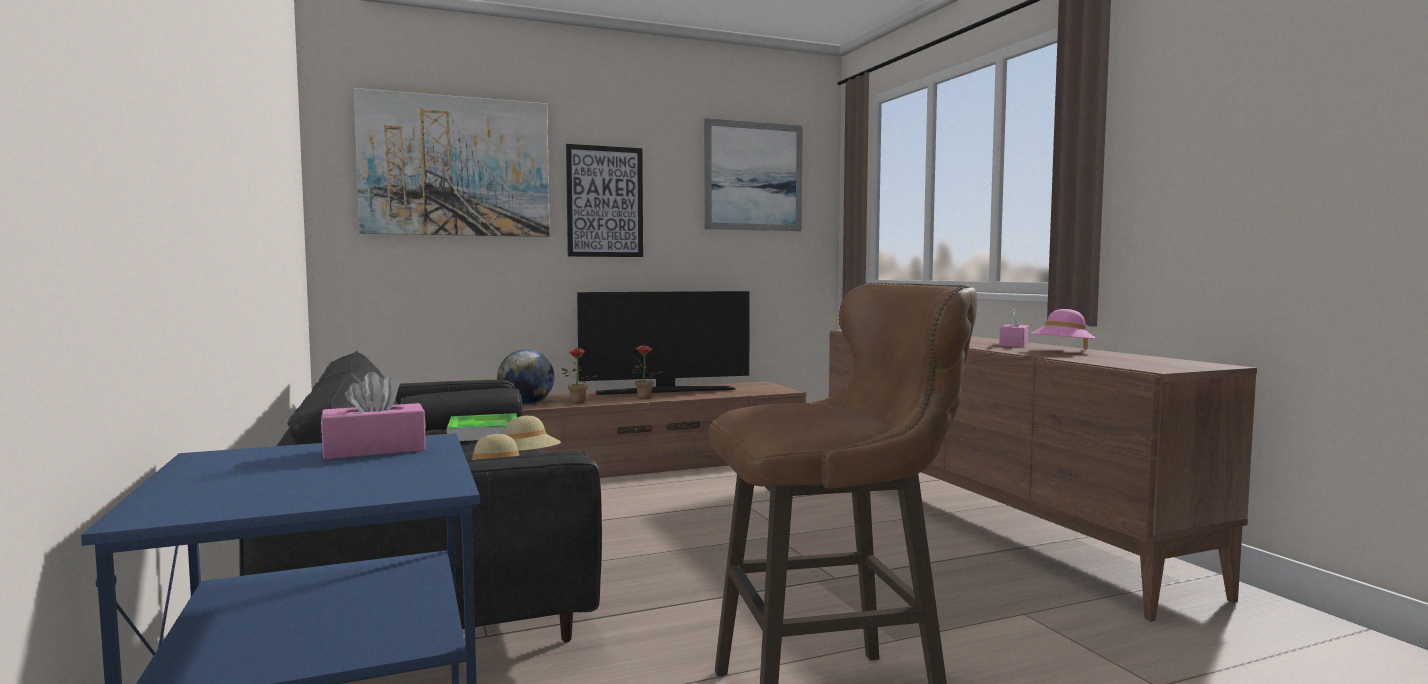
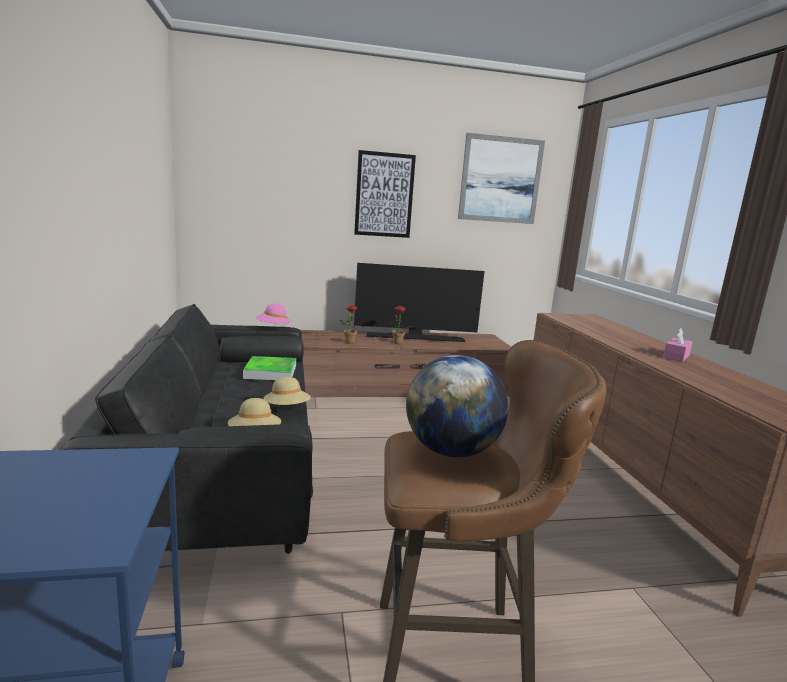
camera: 10 degrees right, 10 degrees up
(374, 449) = (105, 469): pink tissue box -> none
(456, 166) = (278, 164): picture -> none
(526, 404) = (314, 341): globe -> globe (451, 451)
(1062, 351) = (713, 375): pink hat -> pink hat (273, 327)

